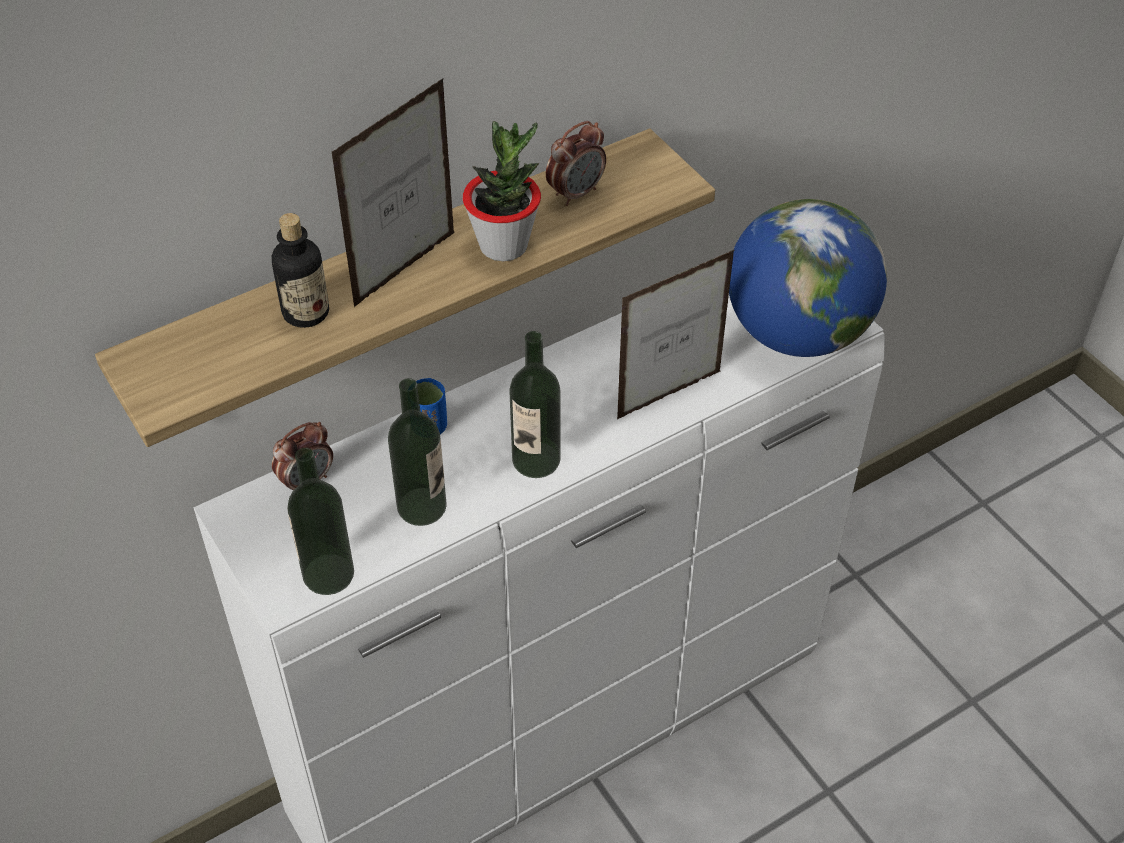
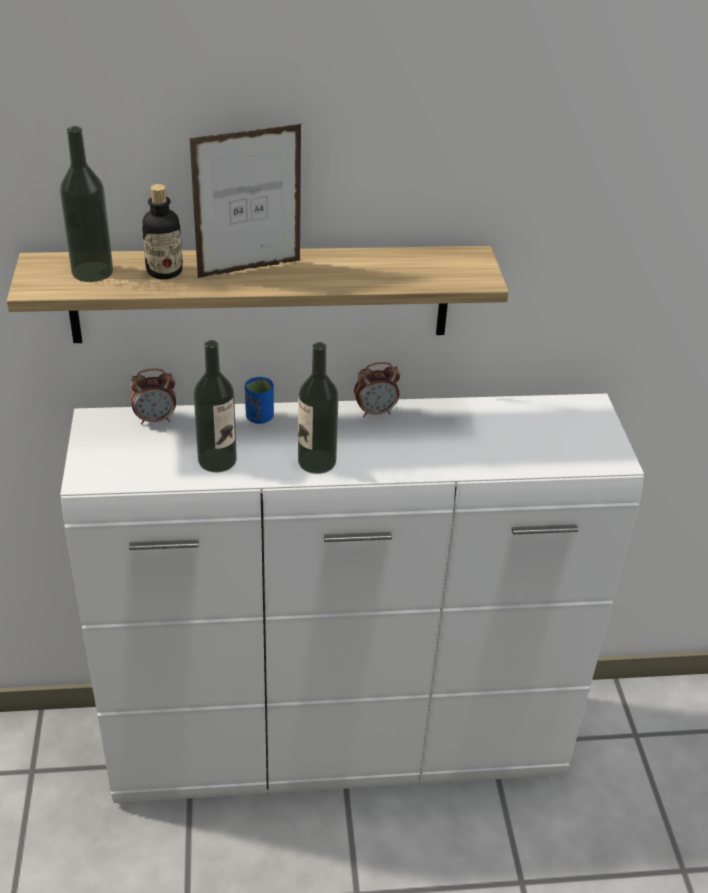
camera: 25 degrees right, 10 degrees down
(328, 574) = (125, 475): bottle -> bottle (92, 272)
(504, 245) = (327, 276): potted plant -> none
(576, 193) = (404, 264): alarm clock -> alarm clock (375, 412)
(669, 395) = (444, 457): picture frame -> none
(797, 333) = (571, 453): globe -> none

